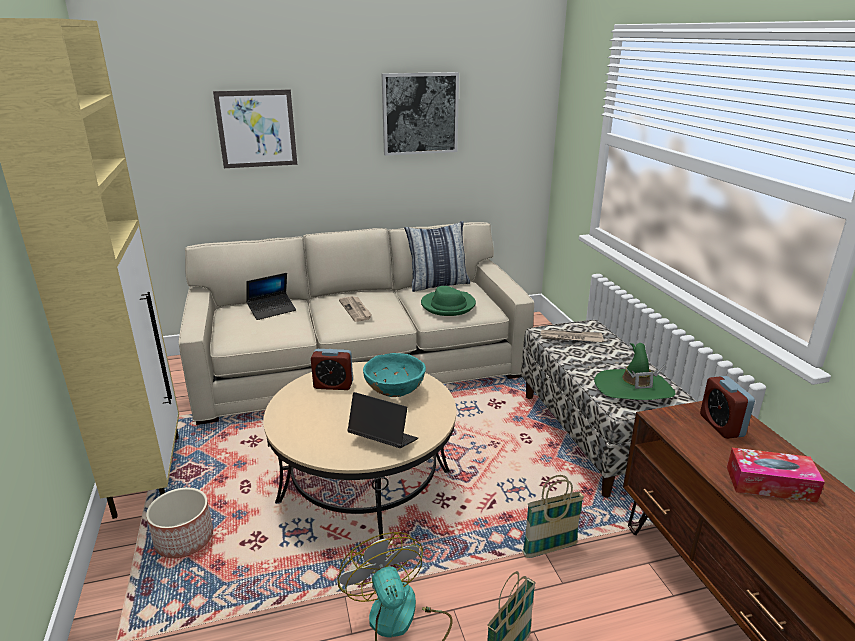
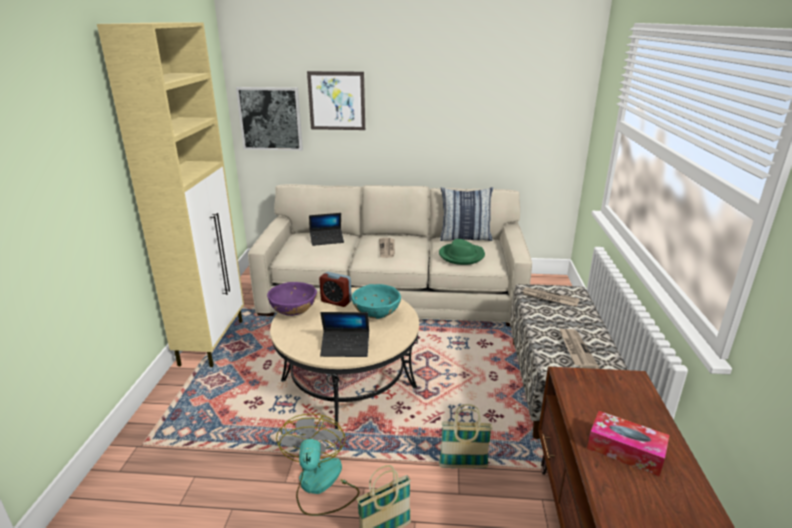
camera: 20 degrees right, 0 degrees up
(184, 539) = (212, 390): planter -> none
(287, 410) = (294, 313): none -> purple bowl
(383, 441) = (345, 348): laptop -> laptop turned 135 degrees clockwise
(420, 113) = (467, 95): picture -> picture (270, 118)
(633, 389) = (576, 350): green hat -> newspaper
(721, 425) = (618, 393): alarm clock -> none

